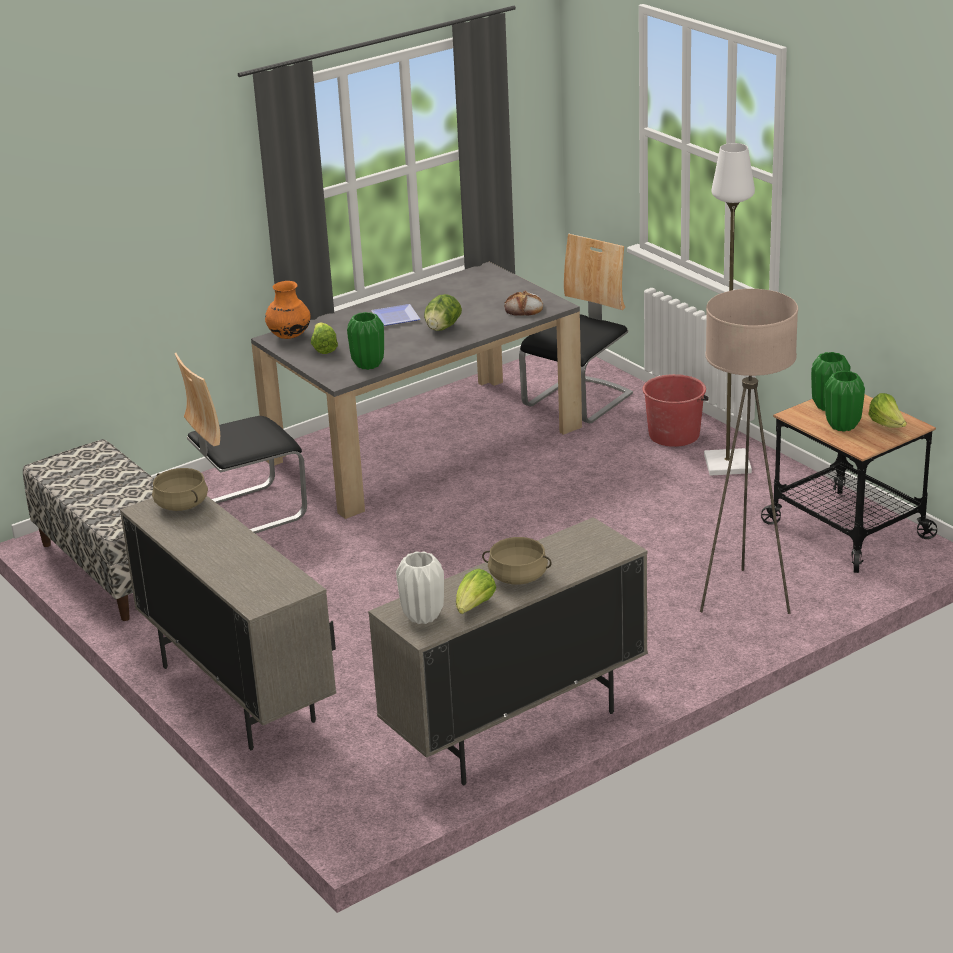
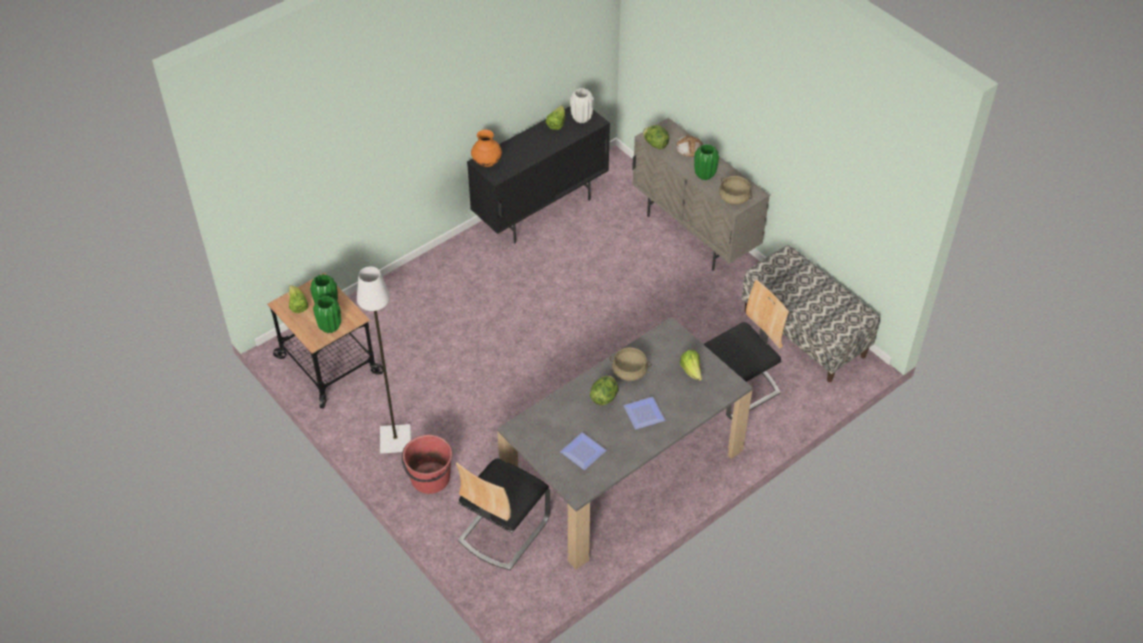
camera: 175 degrees right, 20 degrees up
(289, 336) = (723, 389): orange vase -> orange vase (487, 163)
(290, 576) = (655, 144): none -> lettuce
(368, 364) = (653, 348): green vase -> green vase (704, 175)
(473, 292) = (584, 452): none -> plate
(516, 731) = (541, 210): beige cabinet -> black cabinet
(517, 577) = (535, 143): beige cooking pot -> beige cooking pot (629, 371)
(524, 308) = (541, 425): bread -> bread (688, 147)
(744, 597) = (407, 304): beige floor lamp -> none

